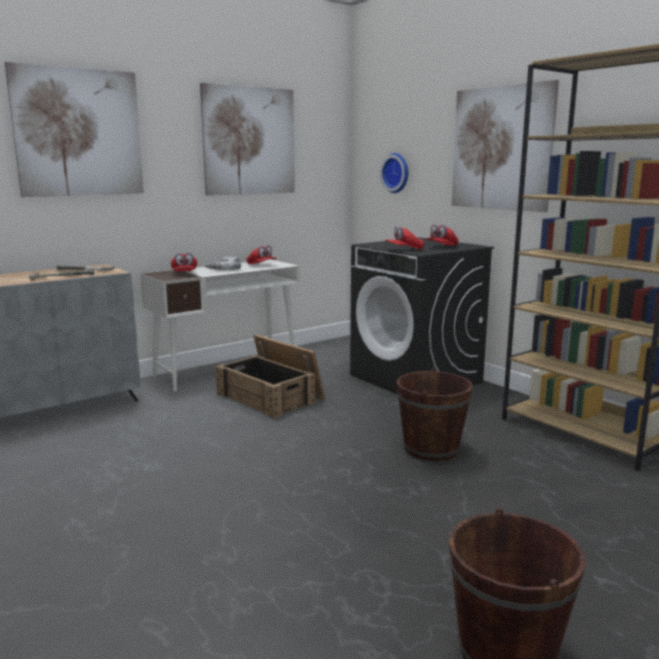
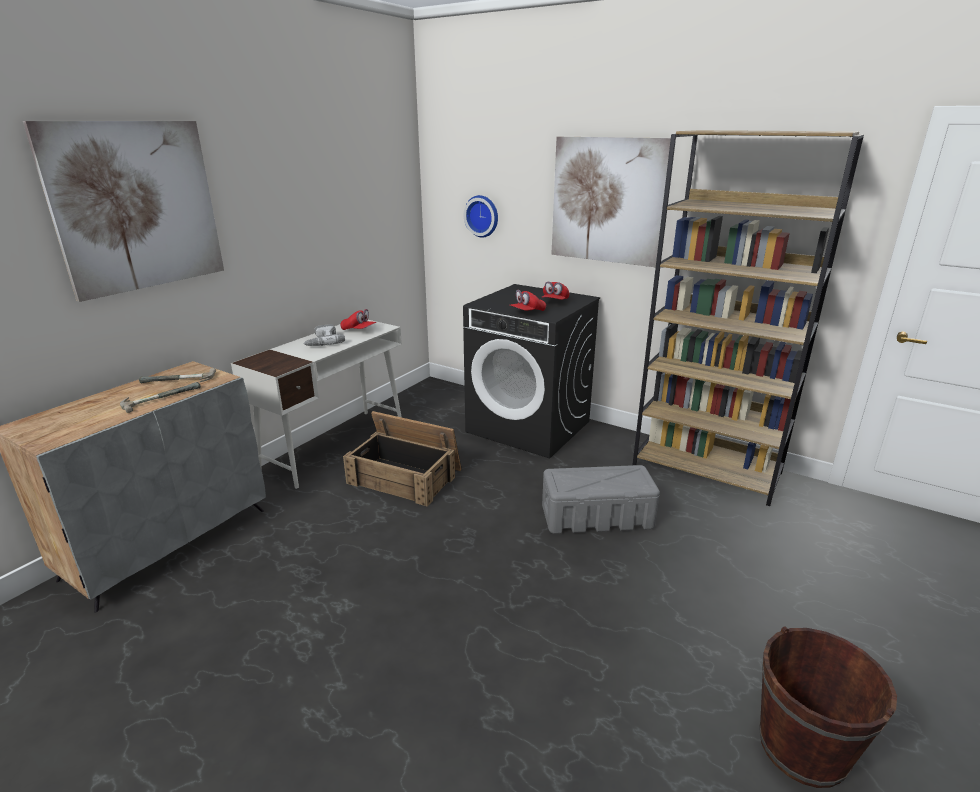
camera: 20 degrees left, 10 degrees up
(184, 274) = (287, 358): red cap -> none
(249, 141) = (327, 190): picture -> none
(431, 449) = (597, 516): brown bucket -> grey storage box

